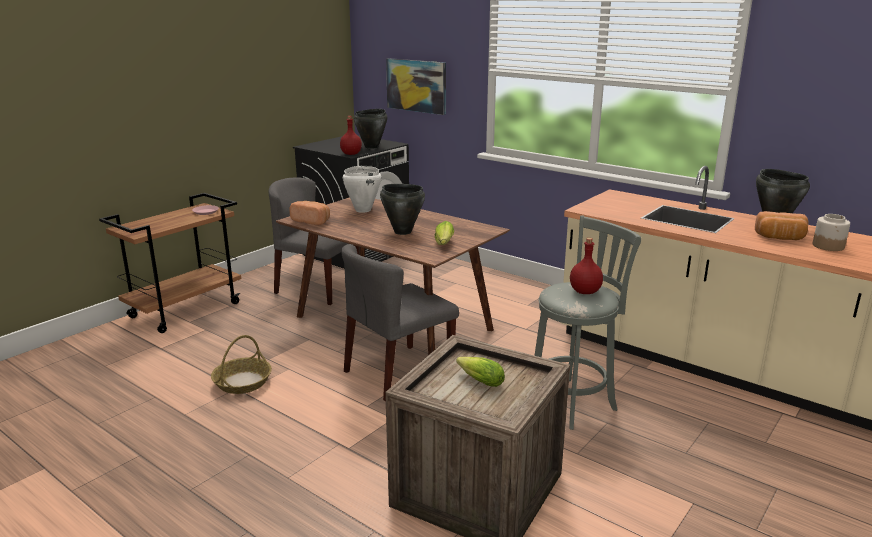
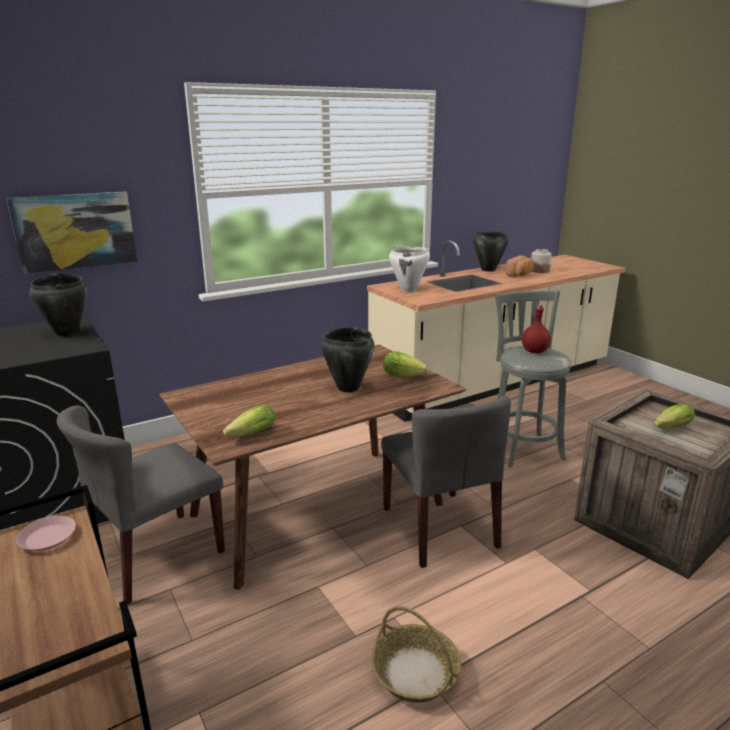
camera: 70 degrees left, 0 degrees up
(312, 221) = (249, 435): bread -> lettuce
(351, 154) = (87, 347): red bottle -> none
(363, 210) = (237, 398): white cooking pot -> white cooking pot (409, 290)

